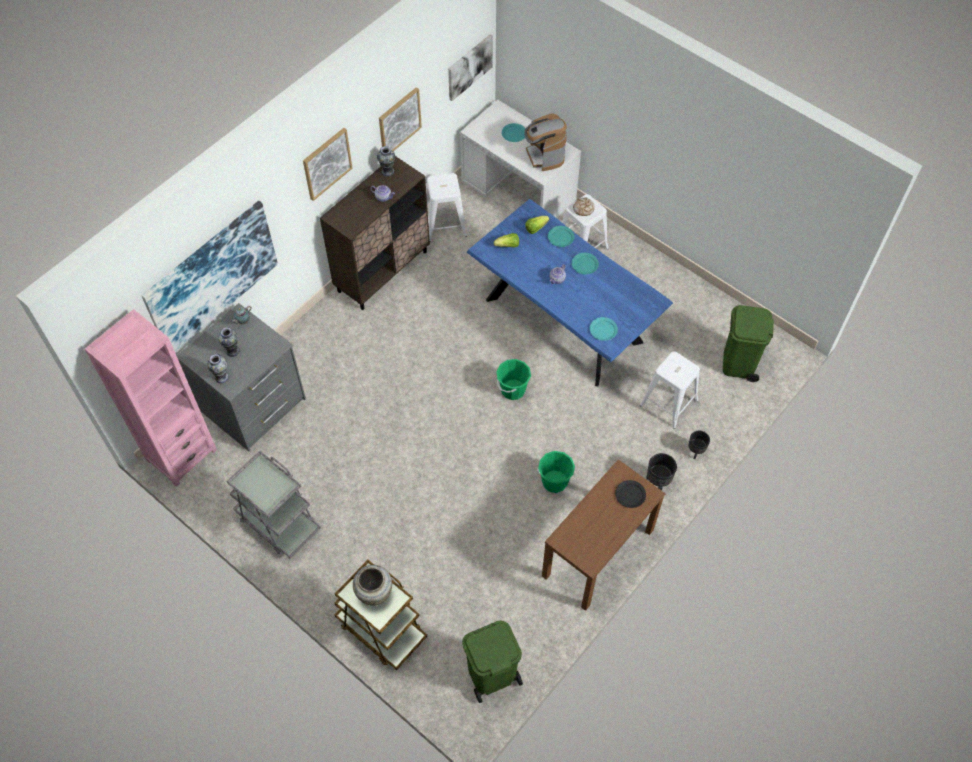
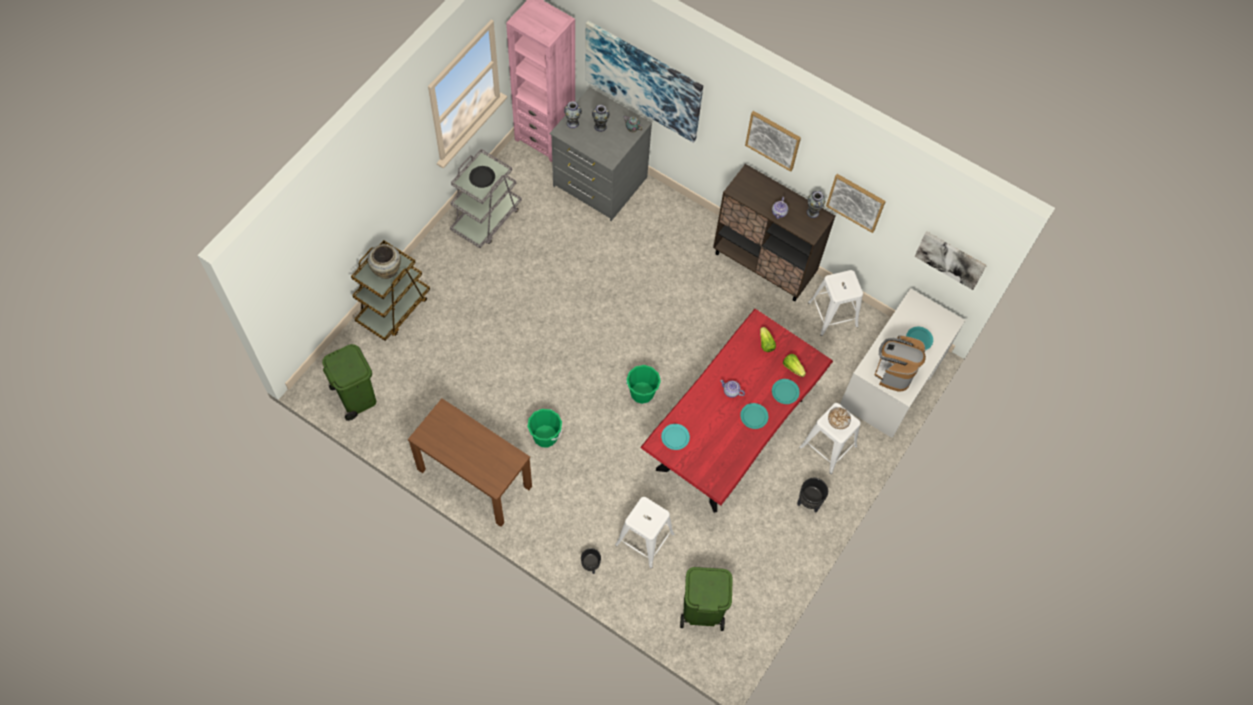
camera: 80 degrees right, 5 degrees up
(544, 155) = (894, 371): coffee machine -> coffee machine turned 45 degrees counterclockwise
(563, 321) = (729, 434): blue dining table -> red dining table
(630, 495) = (492, 468): black plate -> black plate (482, 177)
(658, 483) = (552, 530): black planter -> black planter (808, 503)

